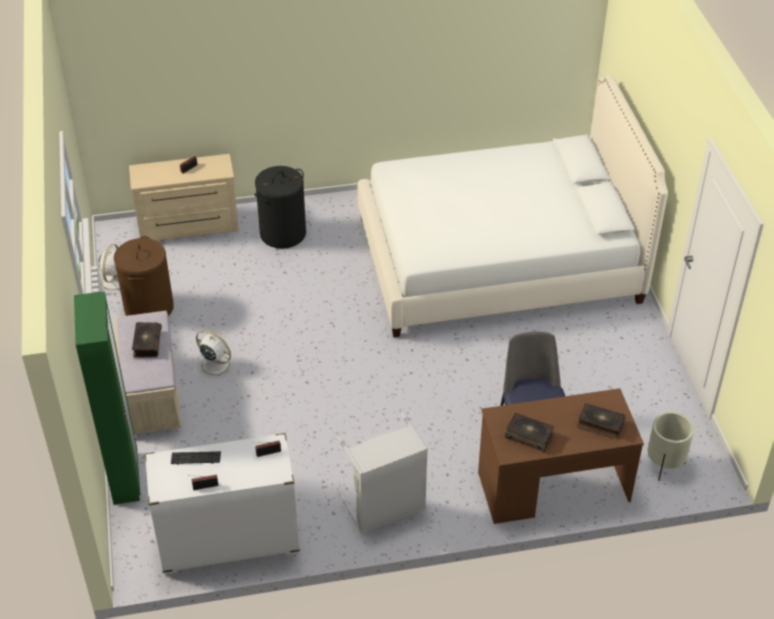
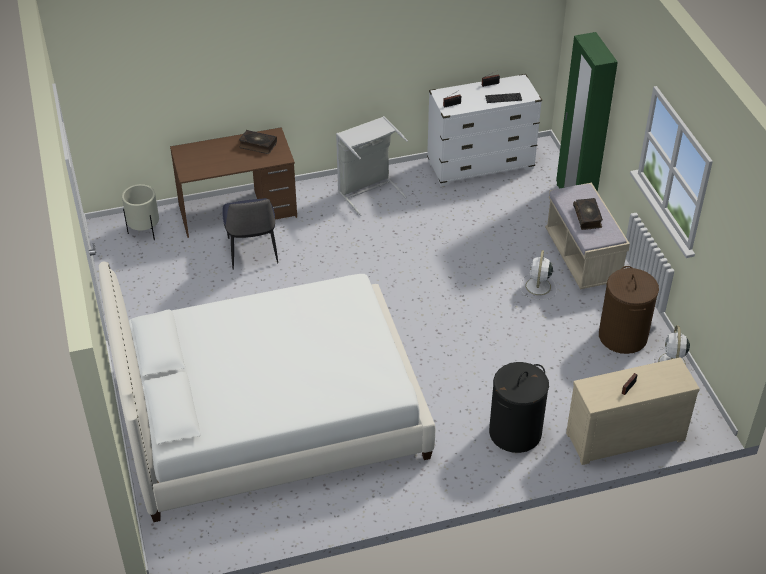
camera: 175 degrees right, 0 degrees up
(214, 364) = (538, 287): white fan -> white fan turned 75 degrees clockwise
(600, 425) = (201, 156): book -> none

